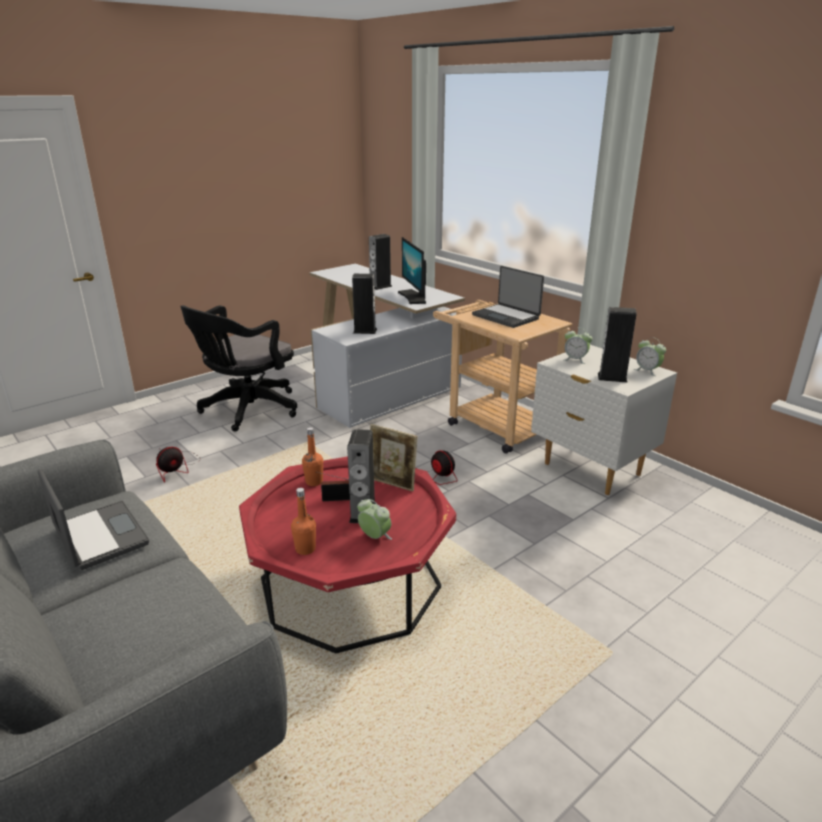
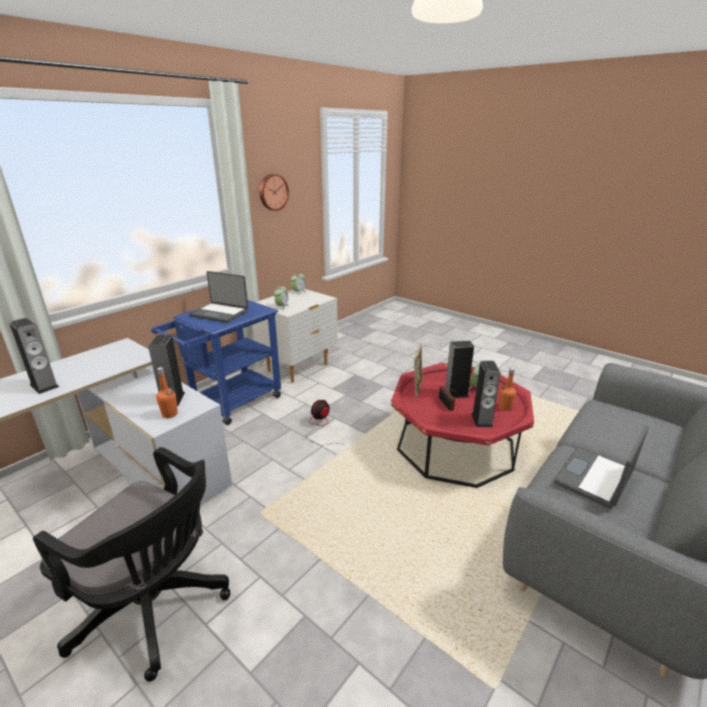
camera: 100 degrees left, 0 degrees up
(176, 468) = (331, 630): fan -> none
(314, 482) = (432, 418): orange bottle -> orange bottle (170, 414)
(413, 297) = (112, 361): monitor -> none
(494, 424) = (230, 403): beige cart -> blue cart
(506, 317) = (220, 313): laptop -> laptop turned 75 degrees clockwise
(612, 377) = (311, 299): speaker -> speaker (482, 420)
(701, 205) = (273, 192): none -> wall clock

